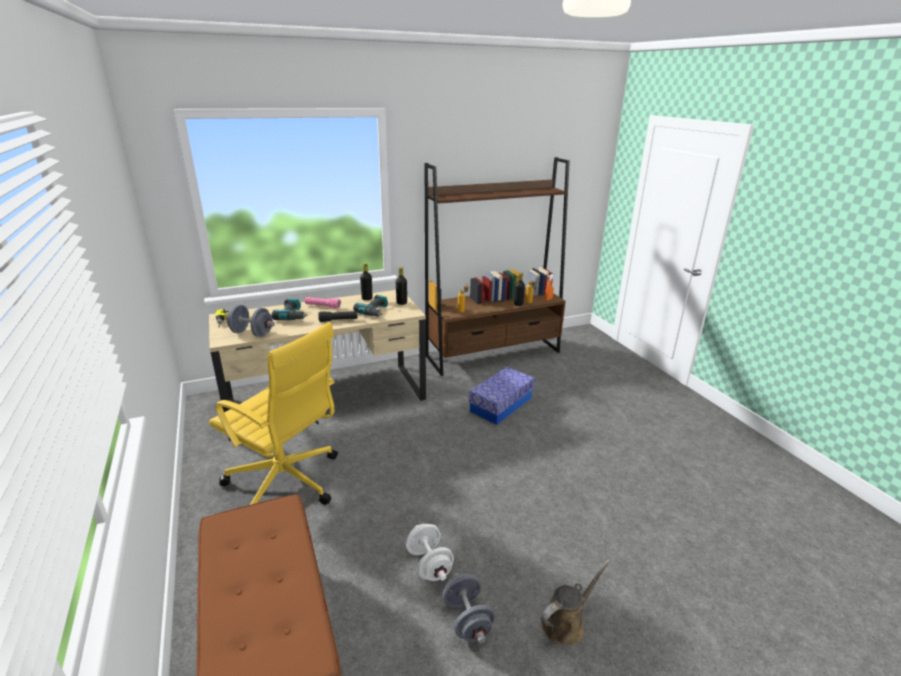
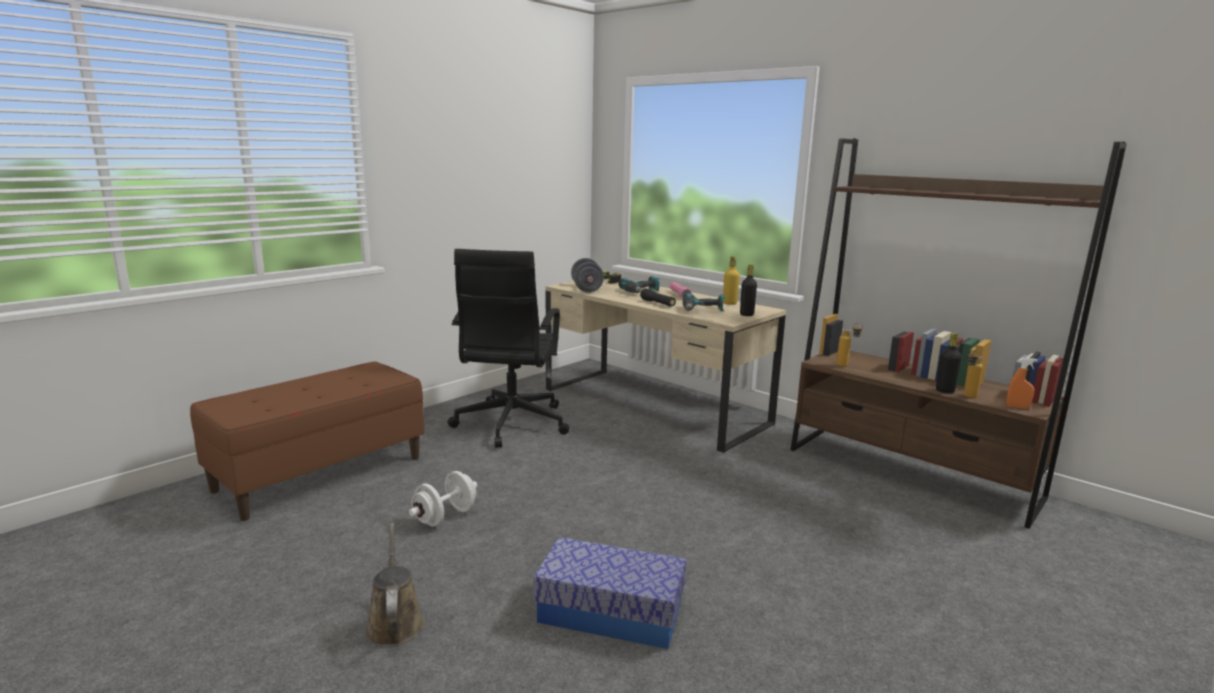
camera: 65 degrees right, 10 degrees down
(286, 483) = (510, 425): yellow office chair -> black office chair
(367, 298) = (729, 303): black bottle -> yellow bottle
(467, 619) = (379, 554): grey dumbbell -> none
(501, 405) = (783, 504): storage box -> storage box (610, 612)
(566, 623) = (394, 623): brown watering can -> brown watering can turned 135 degrees counterclockwise

